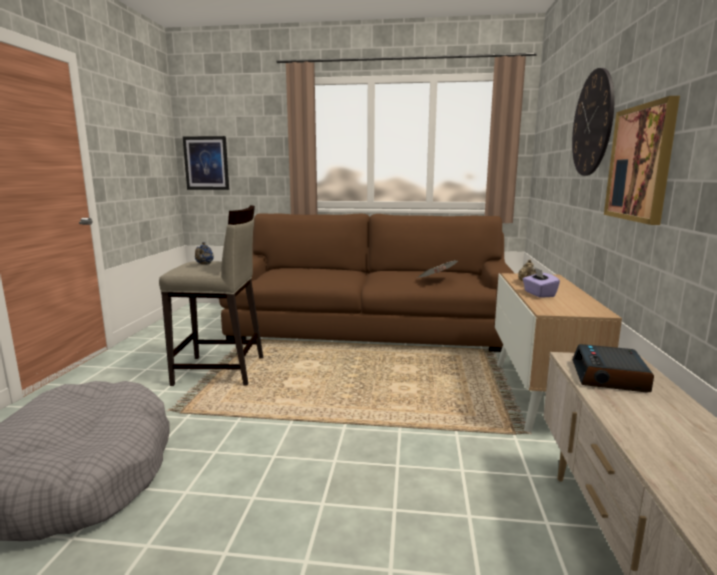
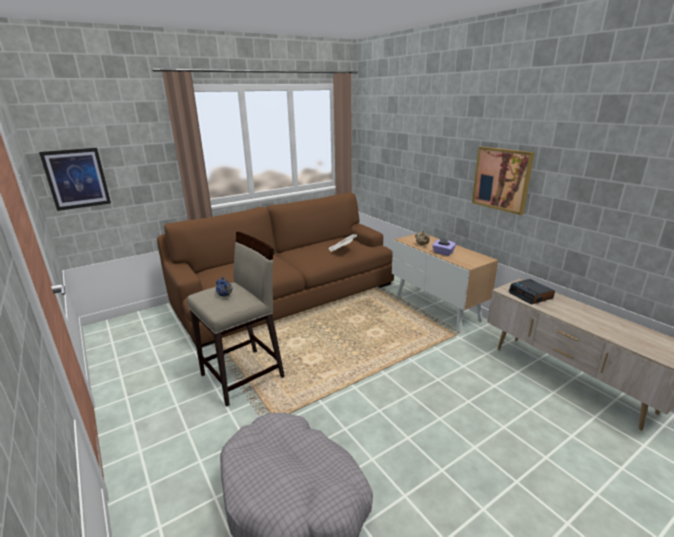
camera: 40 degrees left, 10 degrees up
(592, 123) = (444, 143): wall clock -> none

